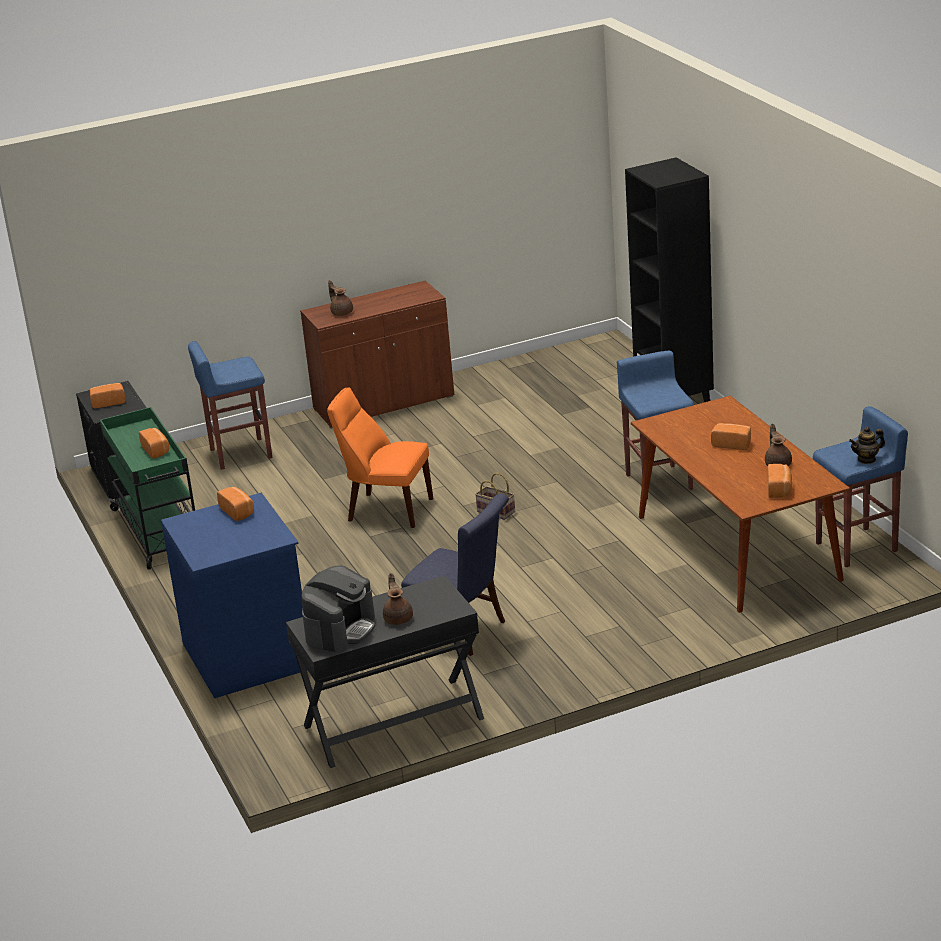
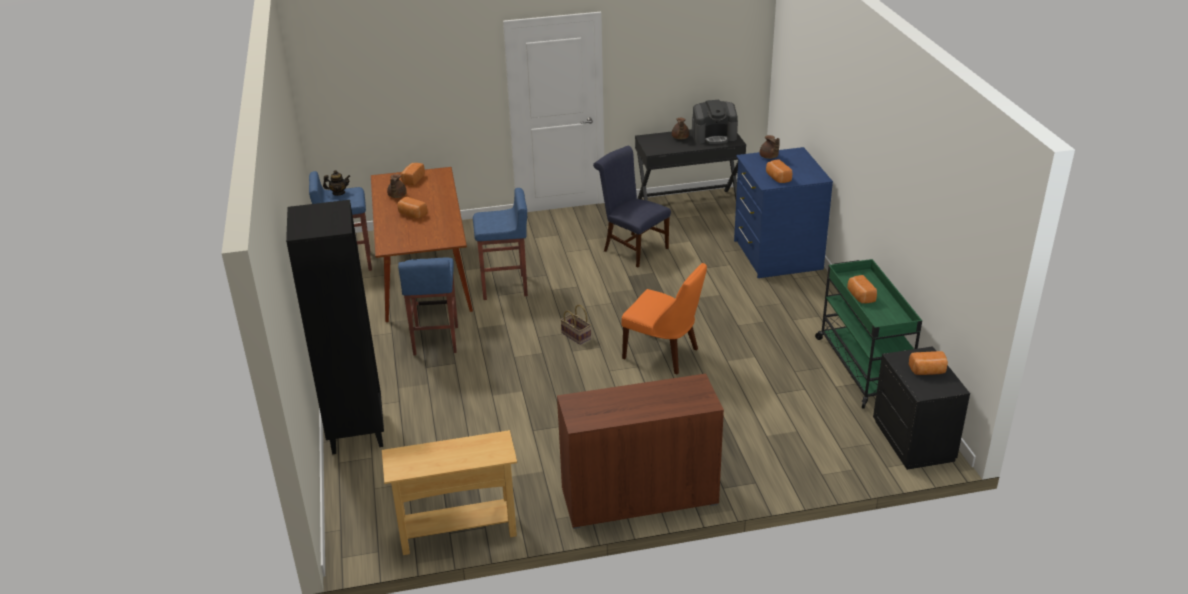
camera: 170 degrees left, 5 degrees up
(239, 453) = (798, 451): blue stool -> blue stool (505, 287)
(340, 630) = (714, 136): coffee machine -> coffee machine turned 135 degrees counterclockwise
(341, 312) = (676, 394): brown teapot -> brown teapot (769, 157)
(529, 363) = (458, 532): none -> beige console table

